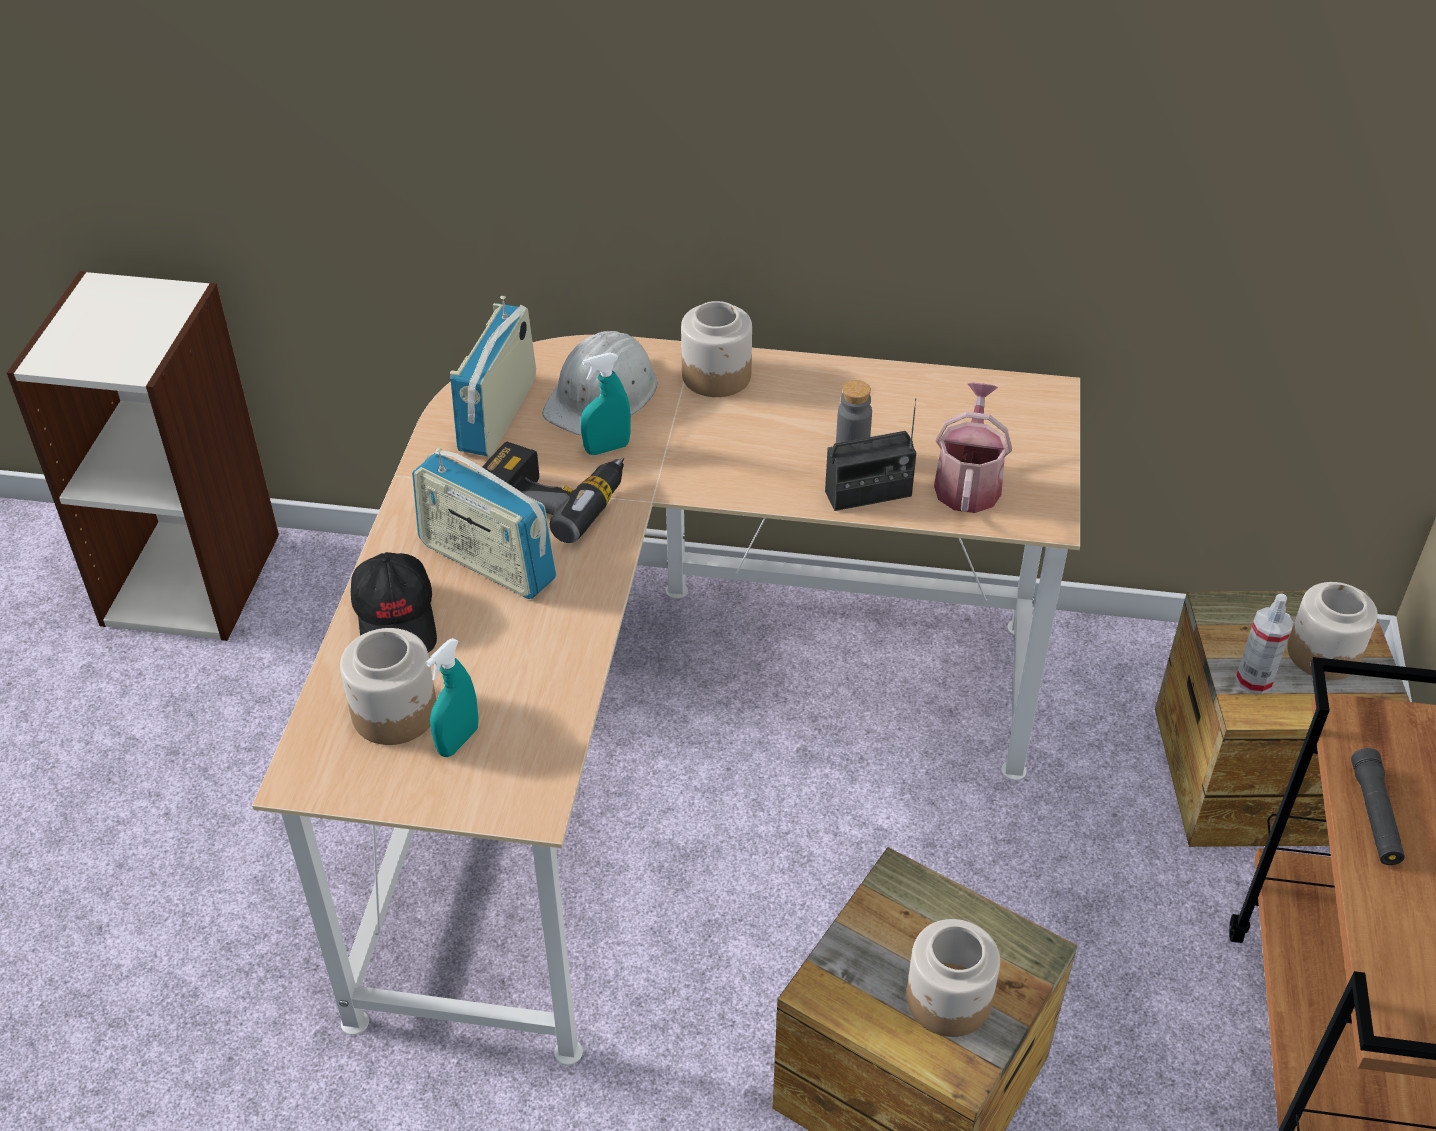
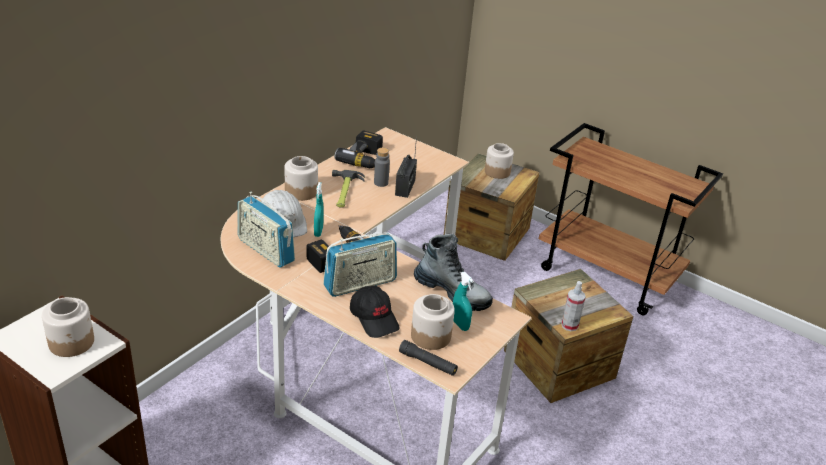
camera: 65 degrees left, 10 degrees down
(397, 620) = (374, 318): black cap -> black cap turned 45 degrees clockwise
(554, 694) = (452, 292): none -> boot
(771, 424) = (344, 191): none -> hammer
(920, 403) = (366, 159): none -> power drill
(948, 1000) = (587, 303): jar -> jar (72, 342)
(968, 482) = (418, 167): watering can -> none
(1254, 680) = (498, 188): spray bottle -> spray bottle (569, 325)
(1374, 815) = (607, 172): black flashlight -> black flashlight (428, 363)

